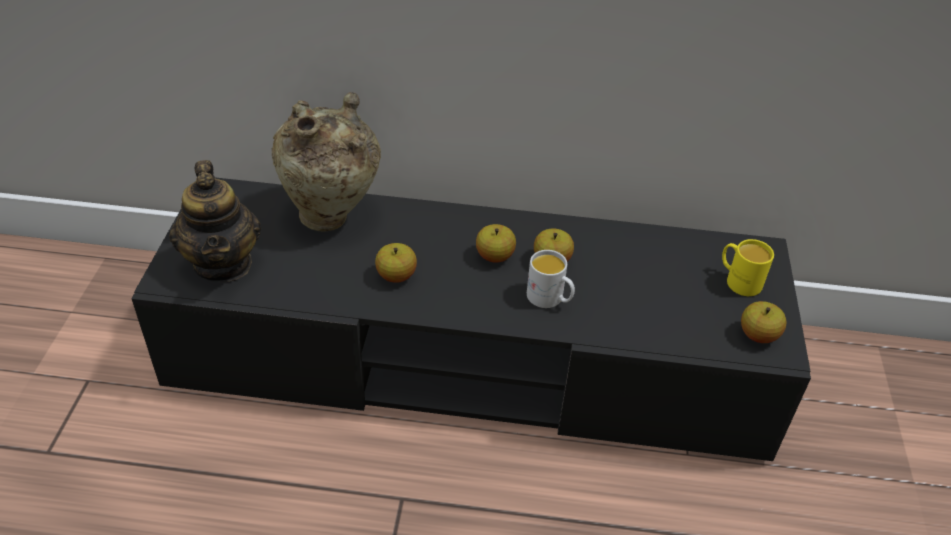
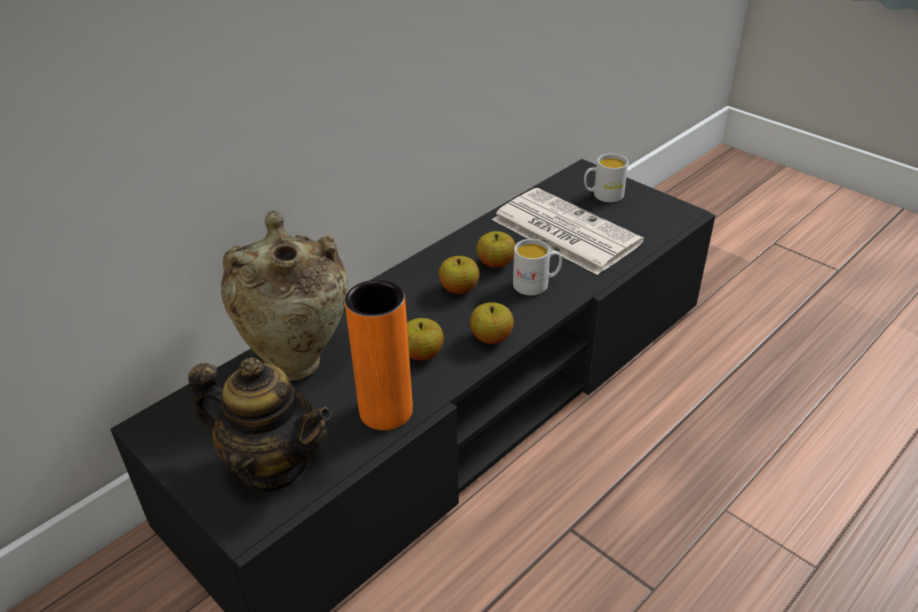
camera: 50 degrees left, 5 degrees down
(318, 289) = (386, 411): none -> orange vase
(647, 280) = (563, 231): none -> newspaper
(738, 281) = (603, 195): yellow mug -> white mug
(758, 335) = (661, 214): apple -> apple (491, 338)

